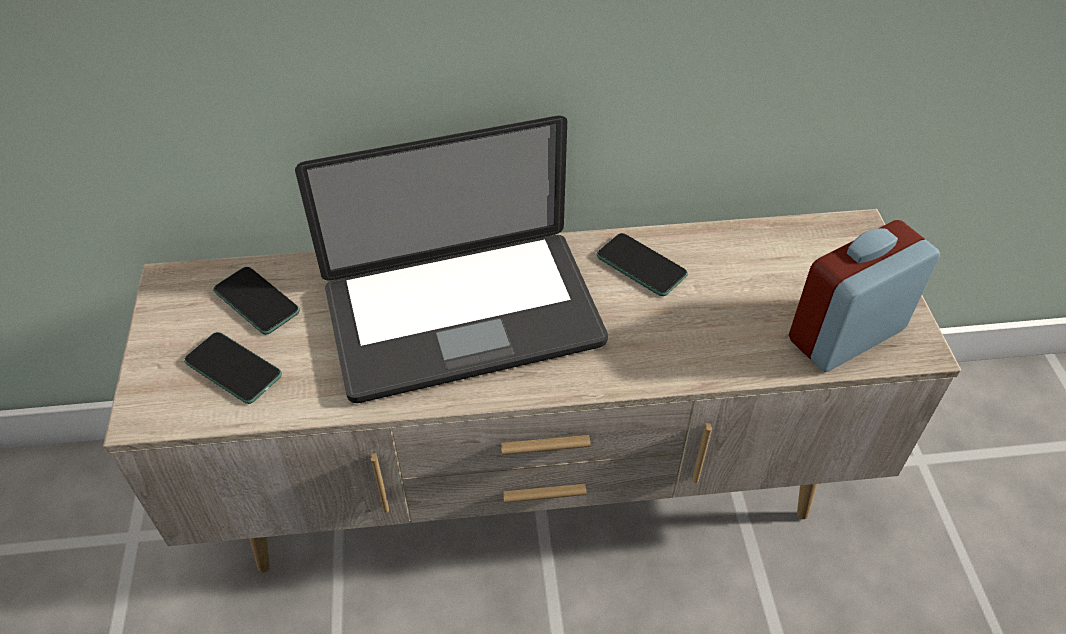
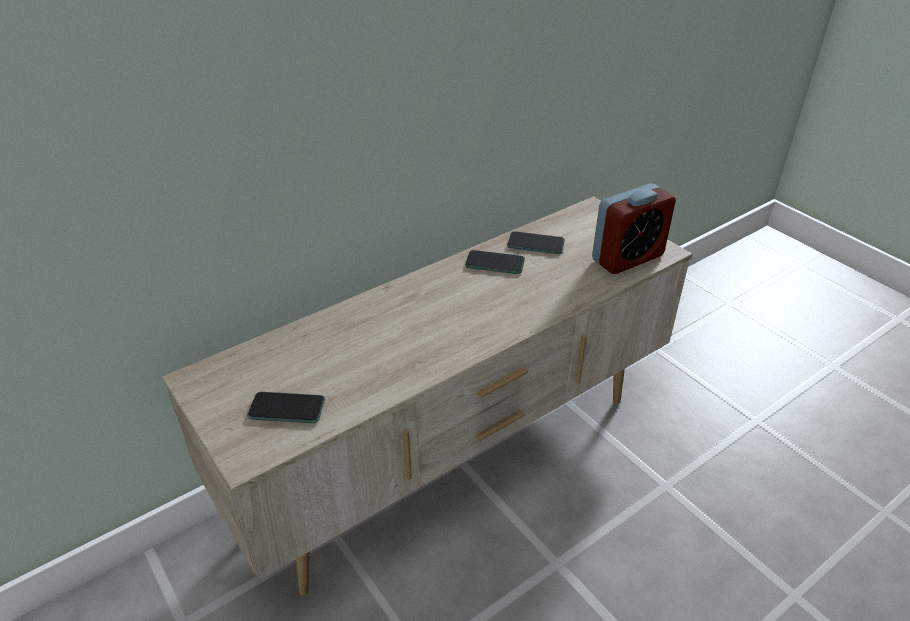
camera: 30 degrees left, 10 degrees down
(256, 301) = (268, 367): phone -> phone (536, 244)
(463, 317) = (414, 325): laptop -> none
(846, 335) = (627, 258): alarm clock -> alarm clock turned 150 degrees counterclockwise

